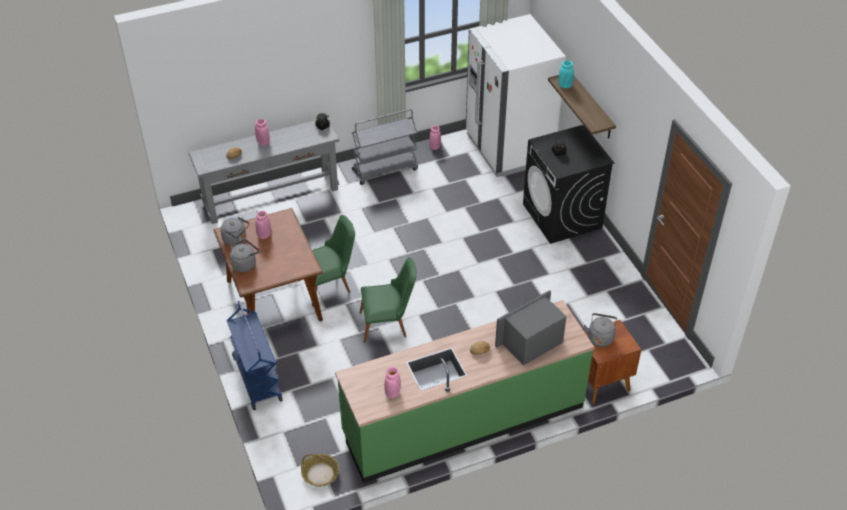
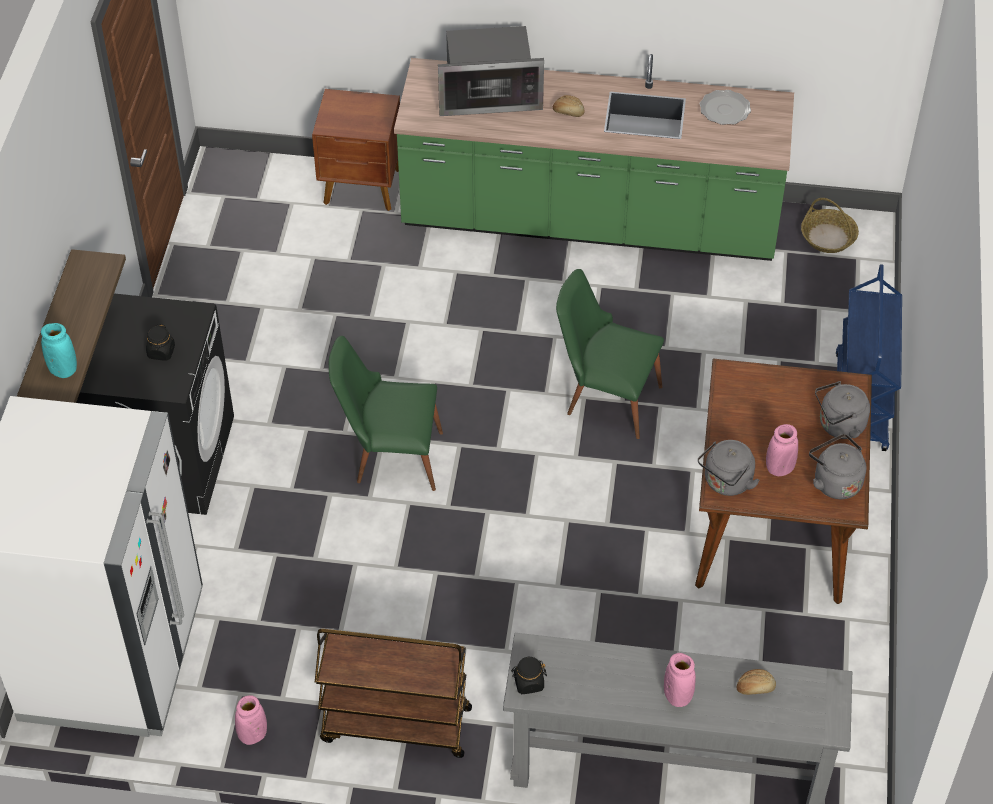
camera: 150 degrees left, 5 degrees up
(330, 286) = (660, 509): green chair -> green chair (389, 456)
(385, 169) = (395, 725): grey cart -> brown cart
(392, 393) = (725, 109): pink vase -> plate
(600, 337) = (363, 123): grey kettle -> grey kettle (726, 483)

